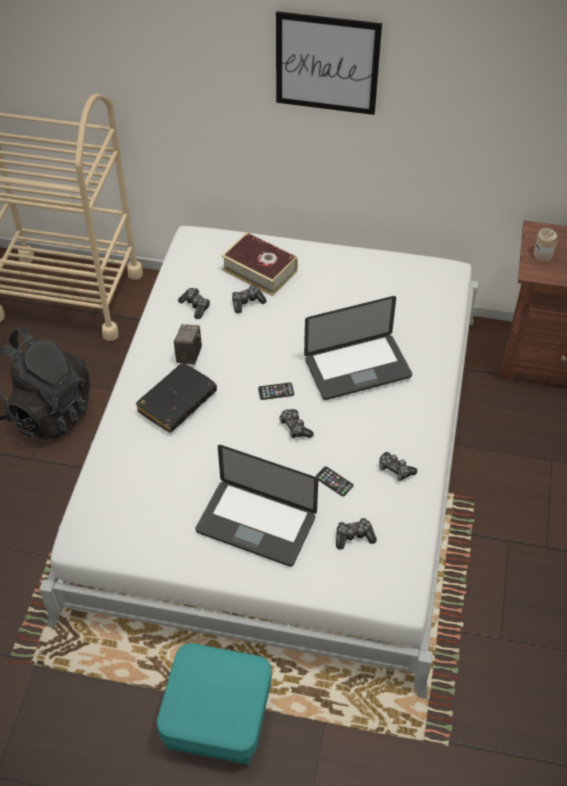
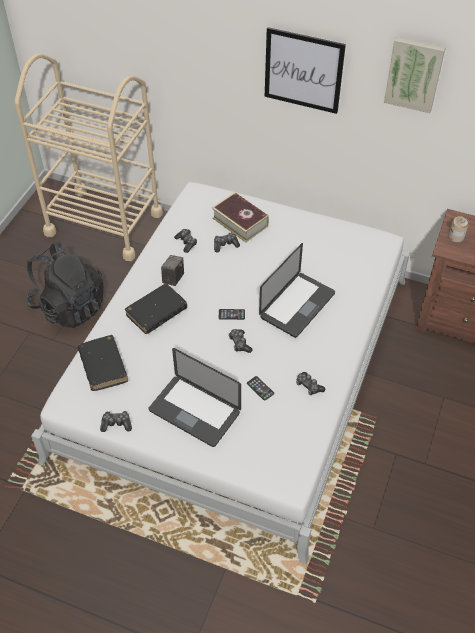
camera: 10 degrees right, 0 degrees up
(122, 483) = (103, 367): none -> black book
(218, 720) = (146, 554): turquoise ottoman -> none
(354, 536) = (266, 432): game controller -> game controller (116, 424)
(357, 368) = (297, 305): laptop -> laptop turned 45 degrees counterclockwise
(473, 52) = (414, 74): none -> picture

